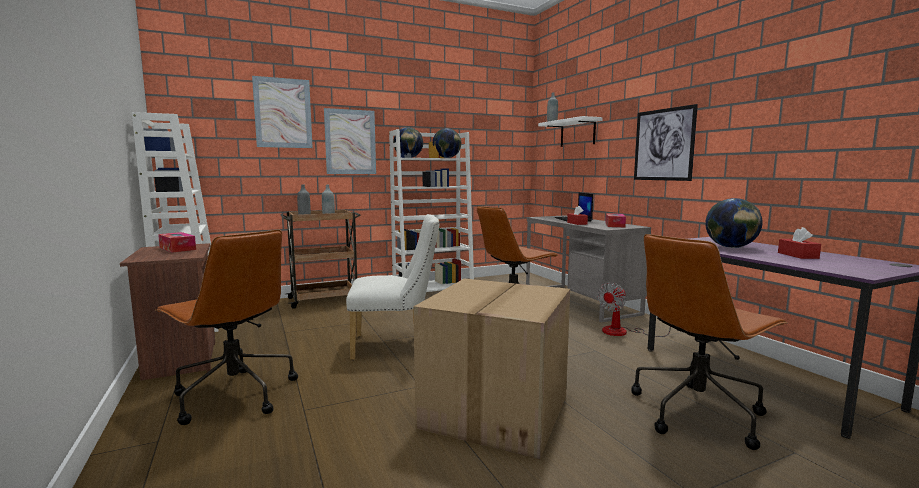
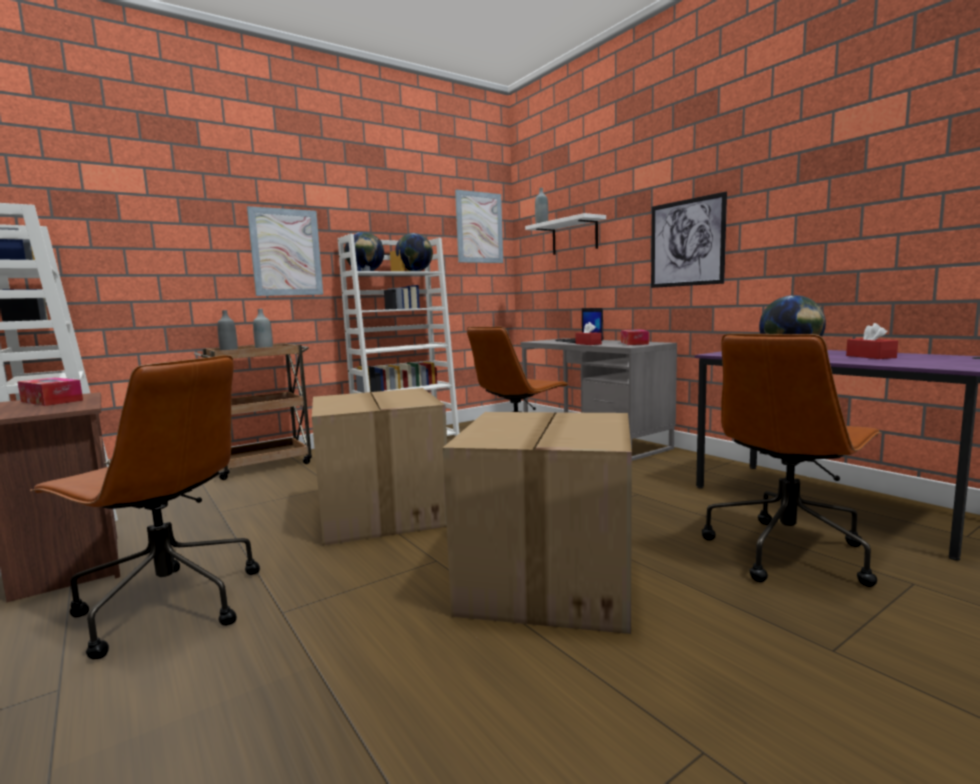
camera: 10 degrees left, 0 degrees up
(283, 113) = (189, 213): picture -> picture (479, 227)
(396, 346) = (384, 513): white chair -> cardboard box
(624, 332) = (660, 470): fan -> none

